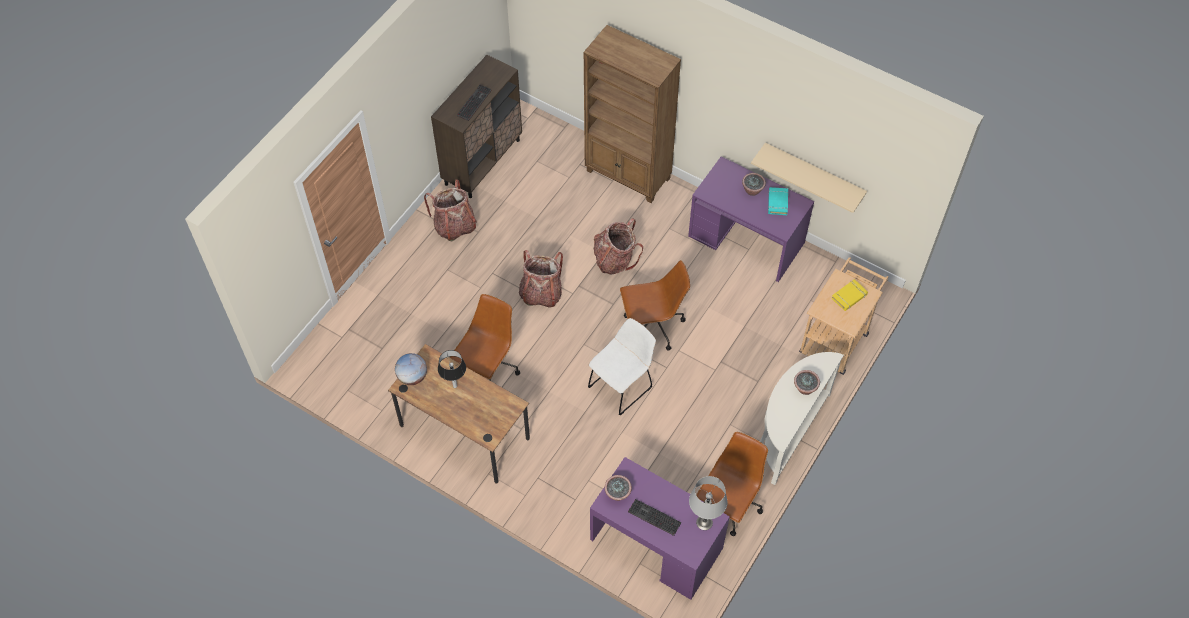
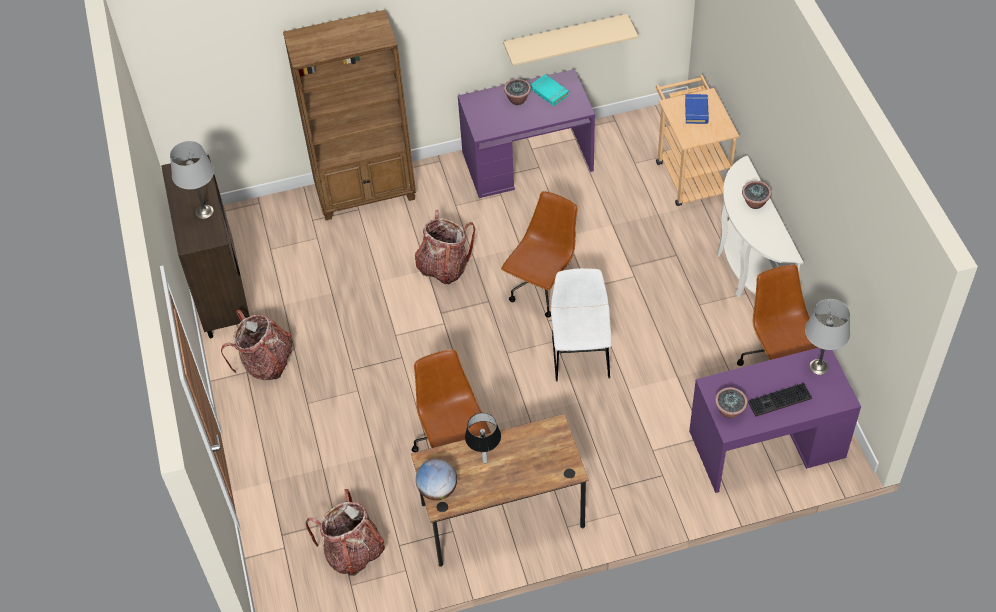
camera: 45 degrees left, 5 degrees down
(474, 102) = (204, 211): keyboard -> grey table lamp
(541, 293) = (417, 347): backpack -> backpack (353, 552)
(849, 296) = (696, 111): yellow book -> blue book

